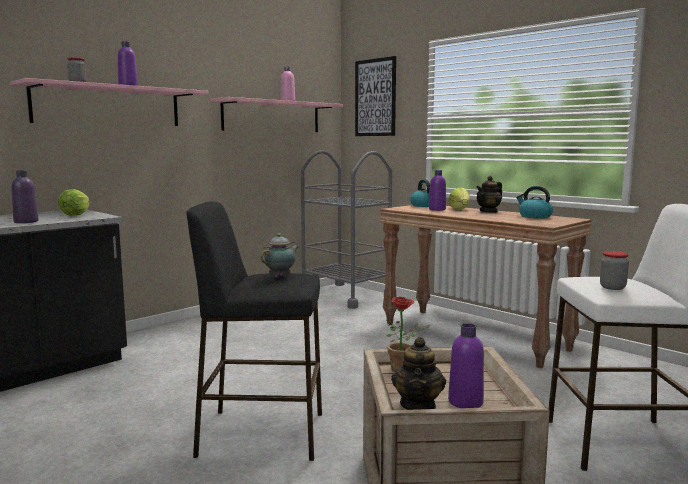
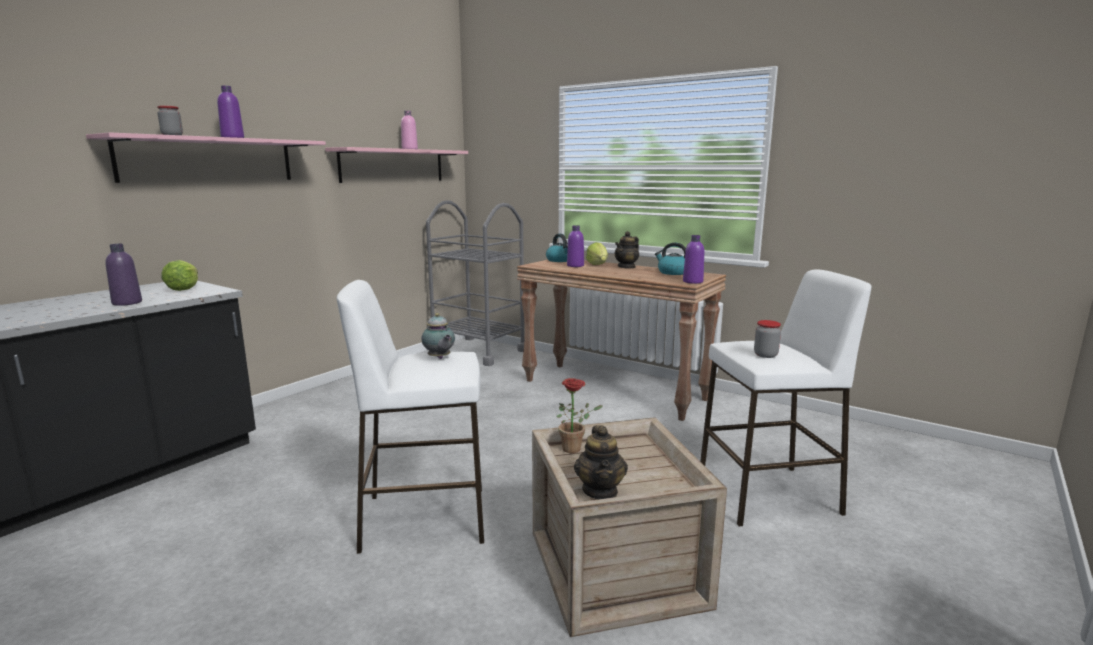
camera: 10 degrees left, 5 degrees up
(261, 434) = (423, 518): black stool -> white stool
(281, 276) = (439, 358): teapot -> teapot turned 120 degrees clockwise
(375, 97) = (502, 144): picture -> none
(465, 402) = (644, 482): purple bottle -> purple bottle (692, 282)

